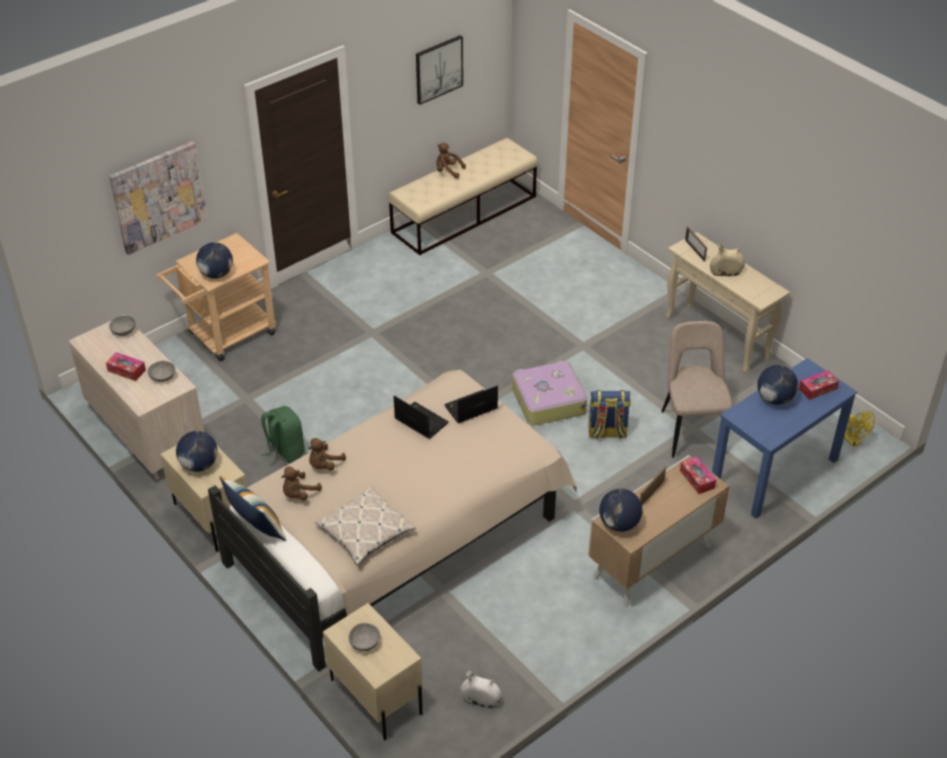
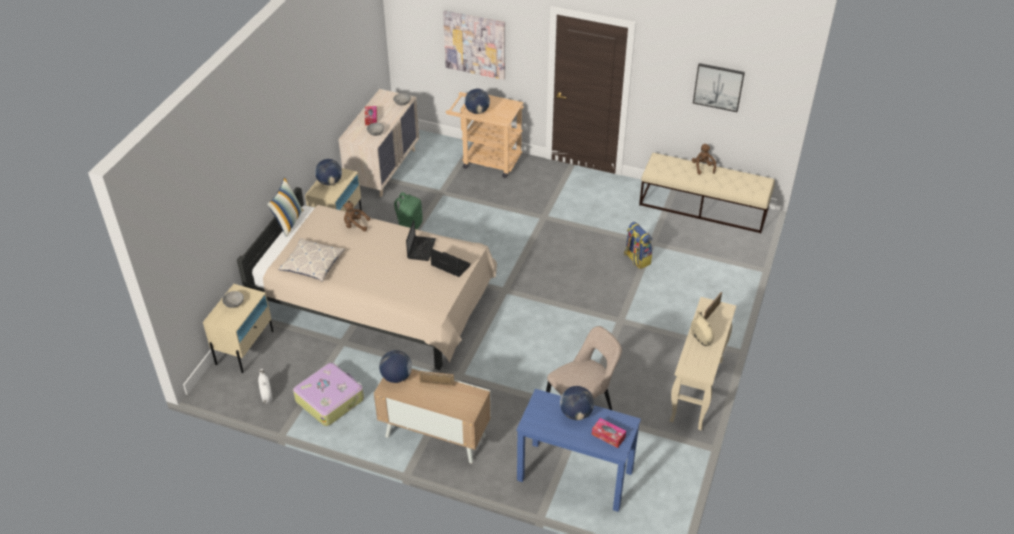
camera: 60 degrees right, 0 degrees up
(299, 494) = (324, 225): brown plush toy -> none
(547, 401) = (548, 324): suitcase -> suitcase (330, 399)
(607, 432) = (541, 366): backpack -> backpack (636, 259)
(697, 479) = (468, 402): tissue box -> none
(853, 441) = (648, 515): yellow fan -> none

